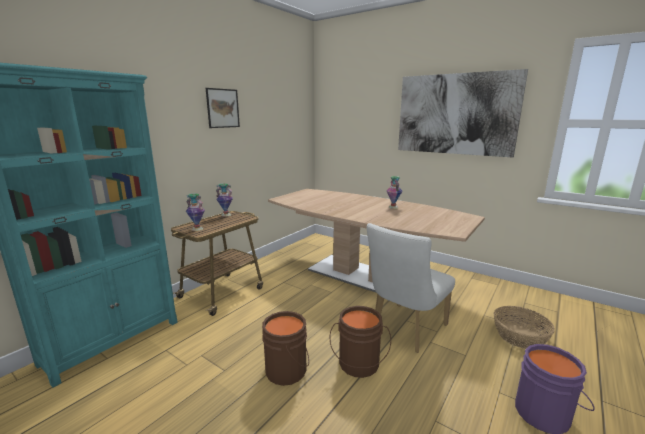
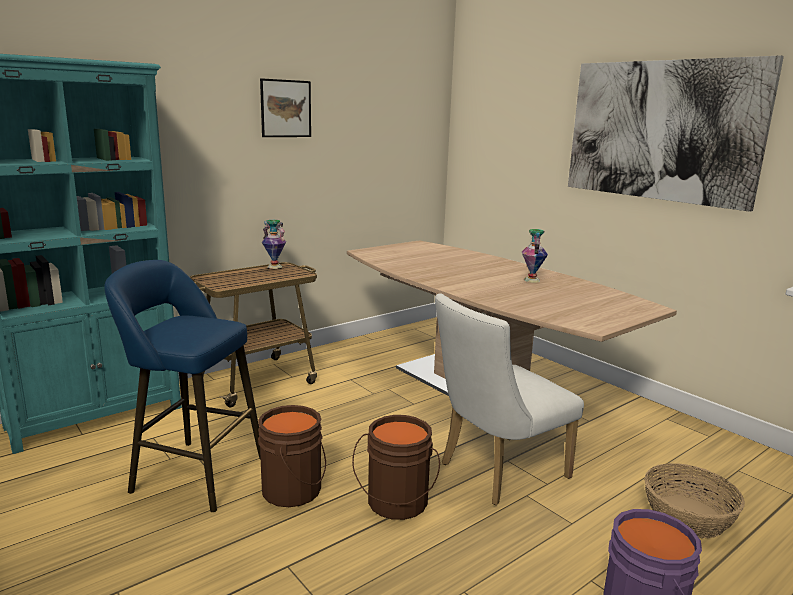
camera: 15 degrees right, 0 degrees up
(197, 229) = (223, 281): vase -> none
(209, 372) = (192, 473): none -> blue stool

